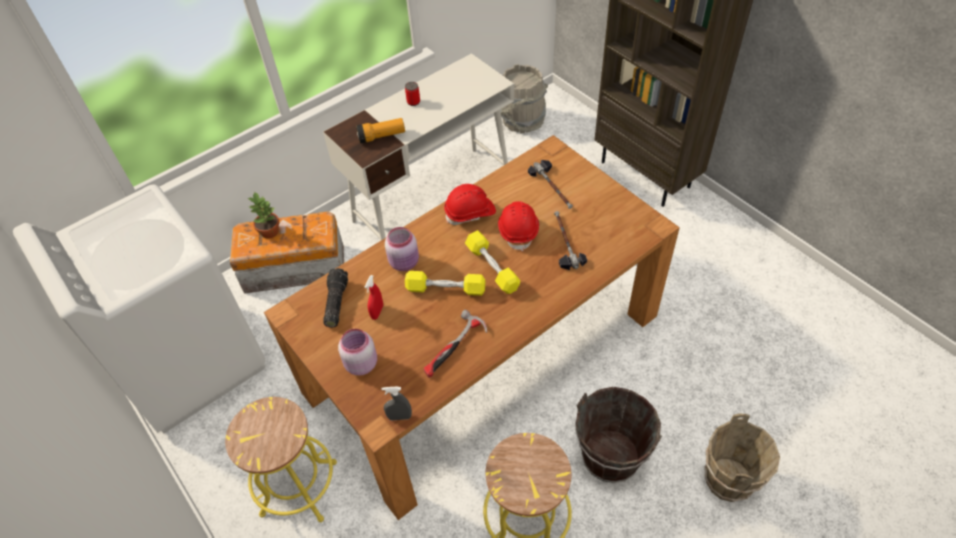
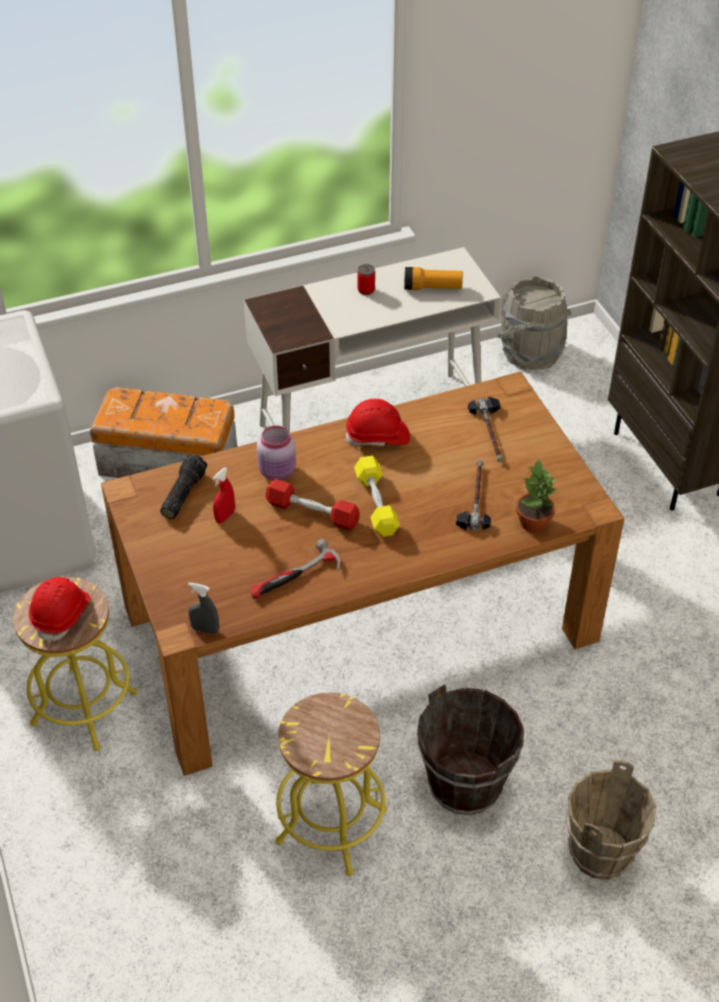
camera: 15 degrees right, 5 degrees down
(269, 231) = (148, 406): potted plant -> potted plant (533, 521)
(361, 363) = (185, 564): pink jar -> none
(381, 136) = (310, 322): flashlight -> flashlight (432, 288)
(446, 289) = (312, 513): yellow dumbbell -> red dumbbell
(518, 230) = (426, 471): red hard hat -> red hard hat (62, 615)

